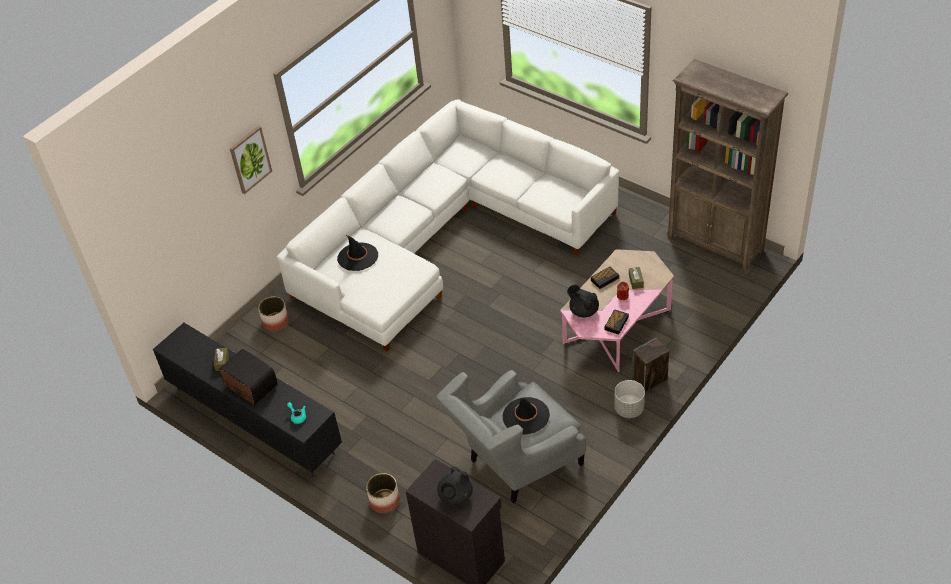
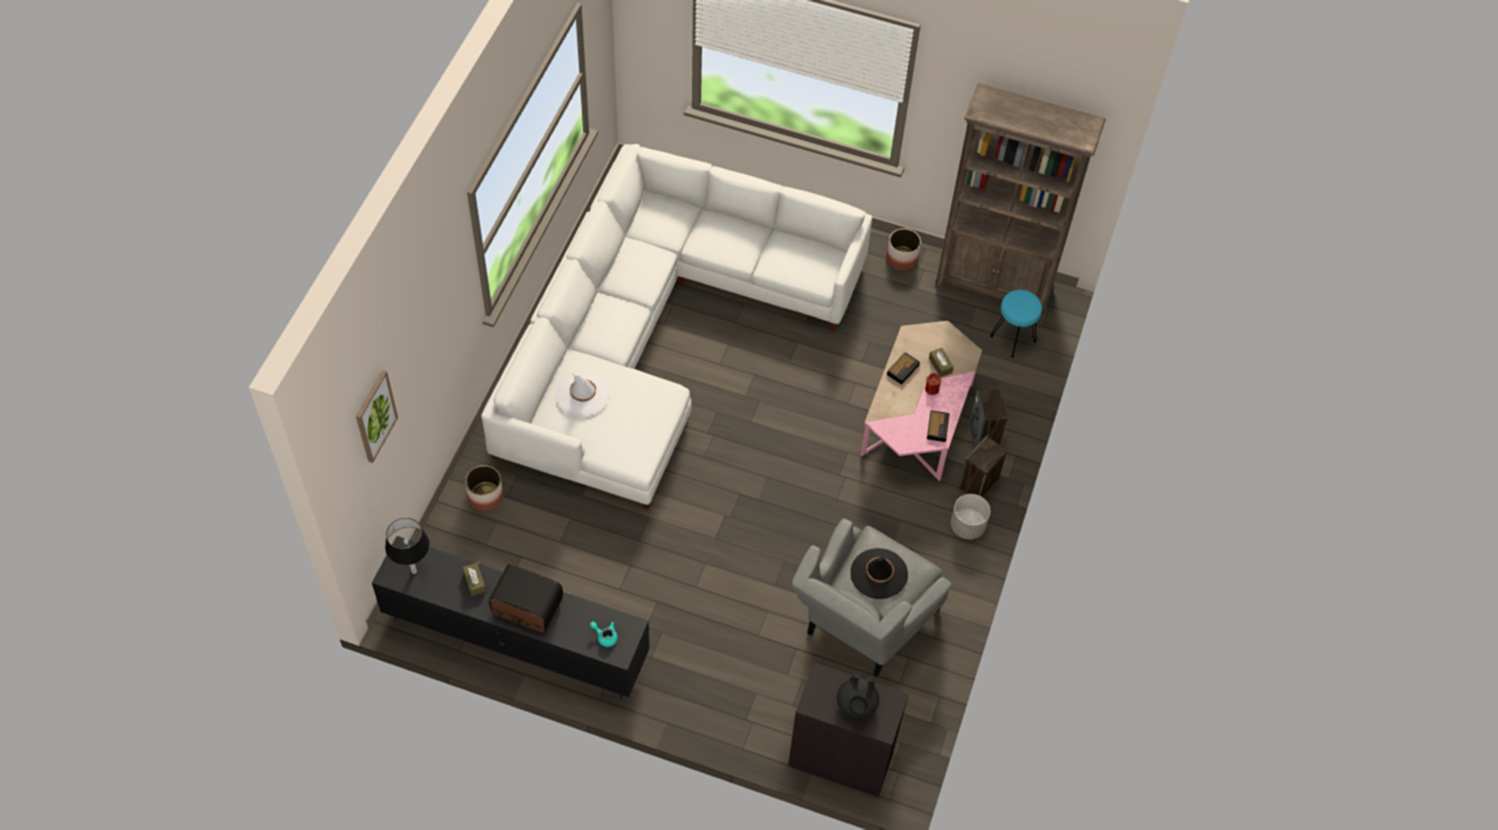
camera: 25 degrees left, 10 degrees up
(184, 347) = (414, 571): none -> black table lamp
(250, 159) = (448, 307): picture -> picture (375, 416)
(357, 257) = (582, 394): black hat -> white hat
(384, 501) = (723, 710): planter -> planter (901, 259)
(583, 310) = (892, 418): black teapot -> none
(667, 346) = (984, 435): none -> speaker
(716, 283) = (1012, 339): none -> turquoise stool

